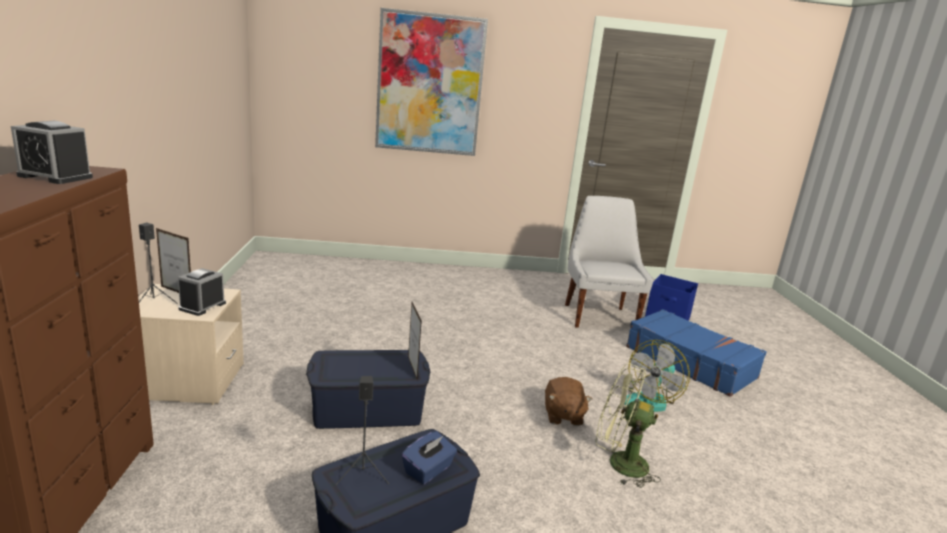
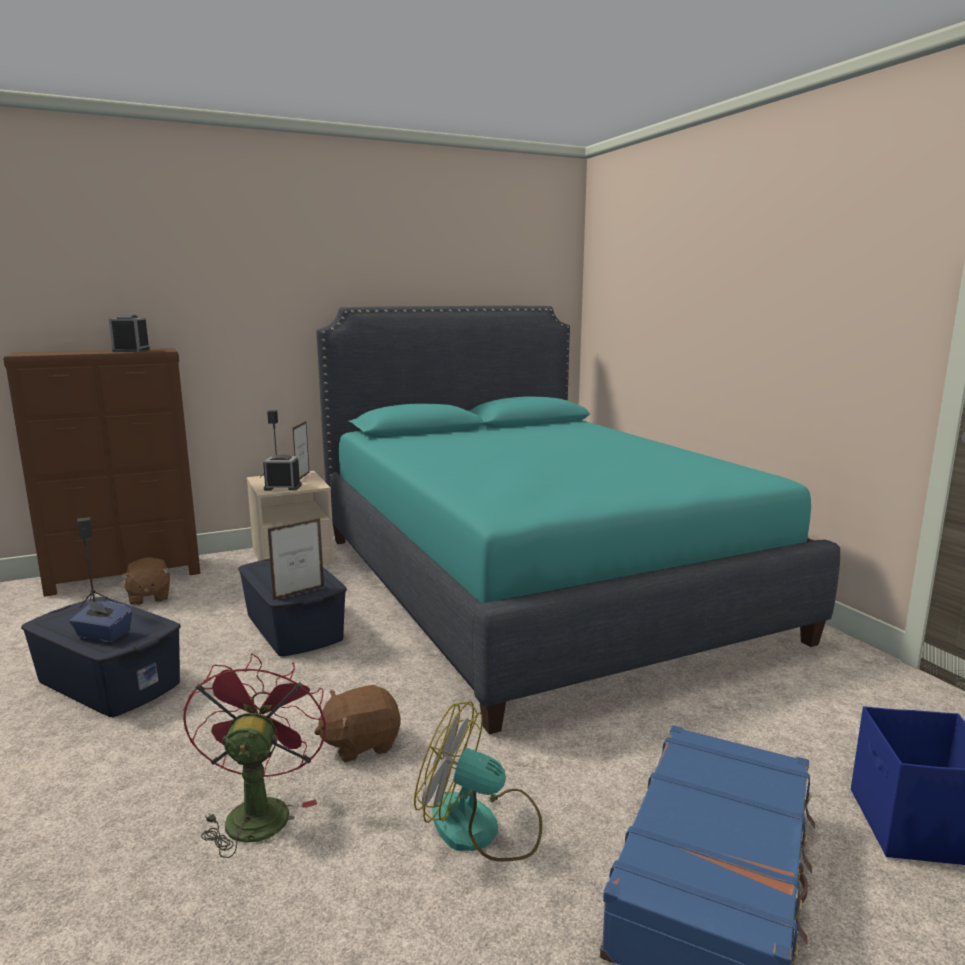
camera: 70 degrees right, 5 degrees down
(184, 488) = (149, 597): none -> brown plush toy
(390, 308) = (534, 583): none -> turquoise bed
(429, 84) = (723, 297): picture -> none
(599, 316) = (768, 731): white chair -> none
(619, 463) = (258, 810): green fan -> red fan

